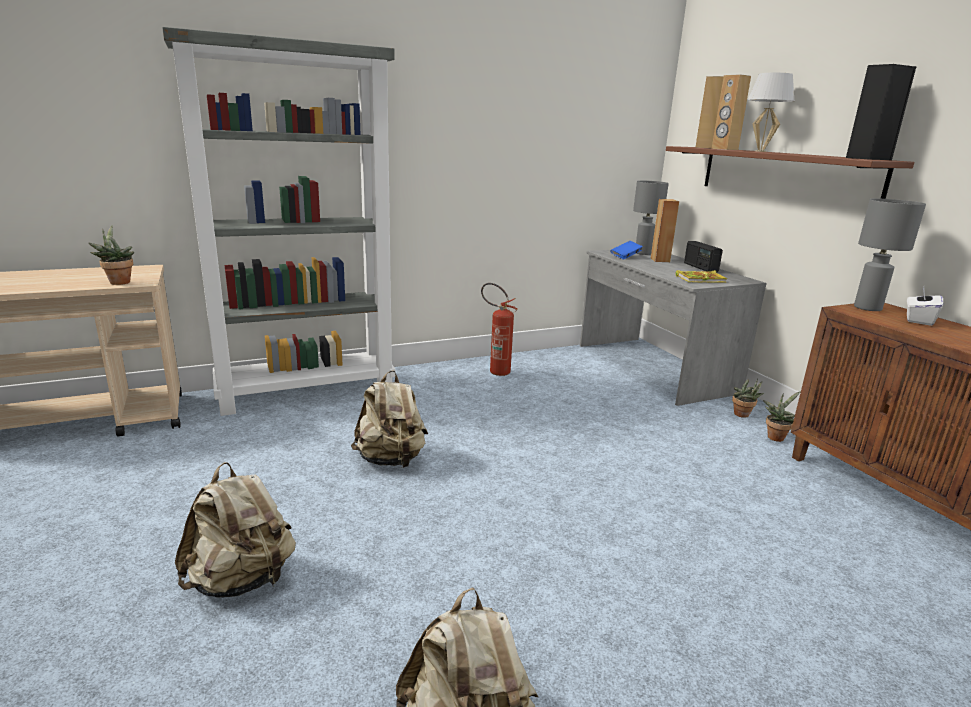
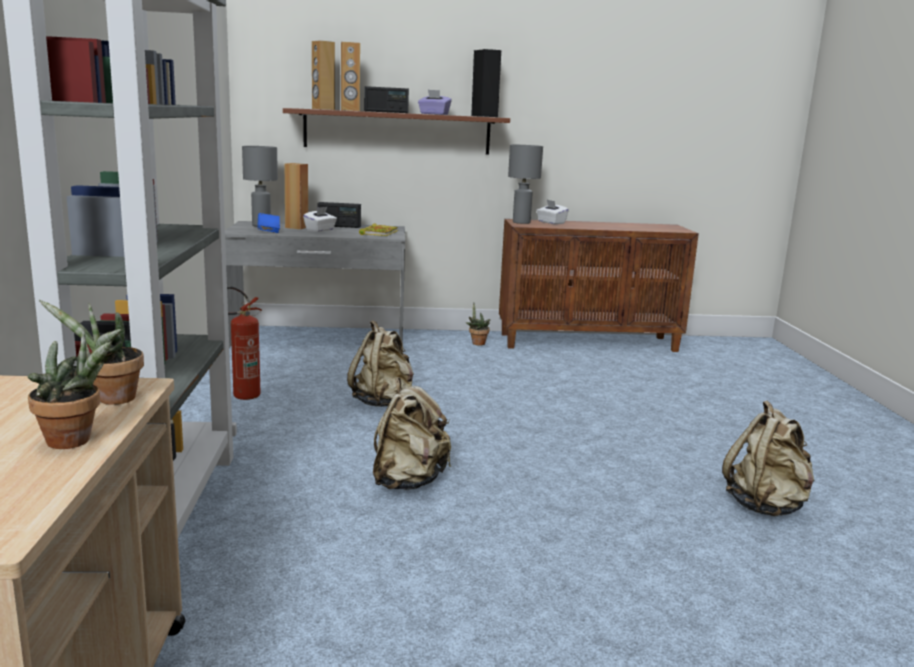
camera: 70 degrees left, 5 degrees down
(242, 580) = (593, 580): beige backpack -> beige backpack (383, 402)
(665, 266) = (320, 230): none -> white tissue box
(743, 415) = (437, 341): potted plant -> potted plant (75, 441)
(760, 151) = (386, 112): white table lamp -> radio
(808, 154) = (434, 114): none -> purple tissue box

